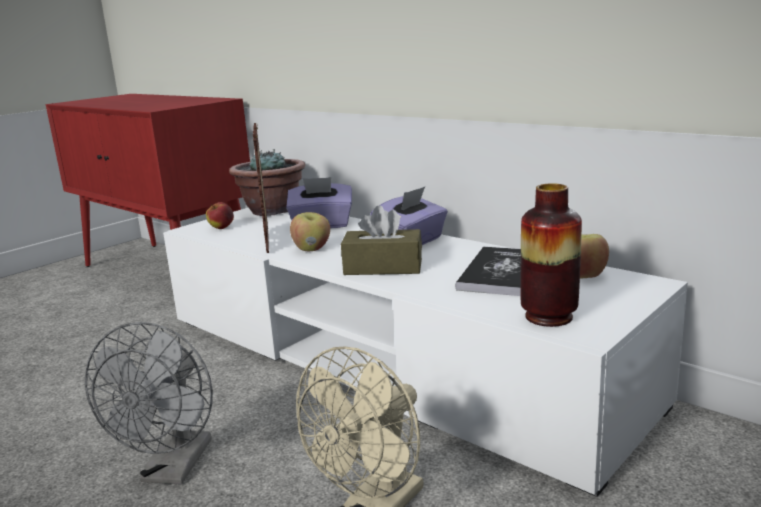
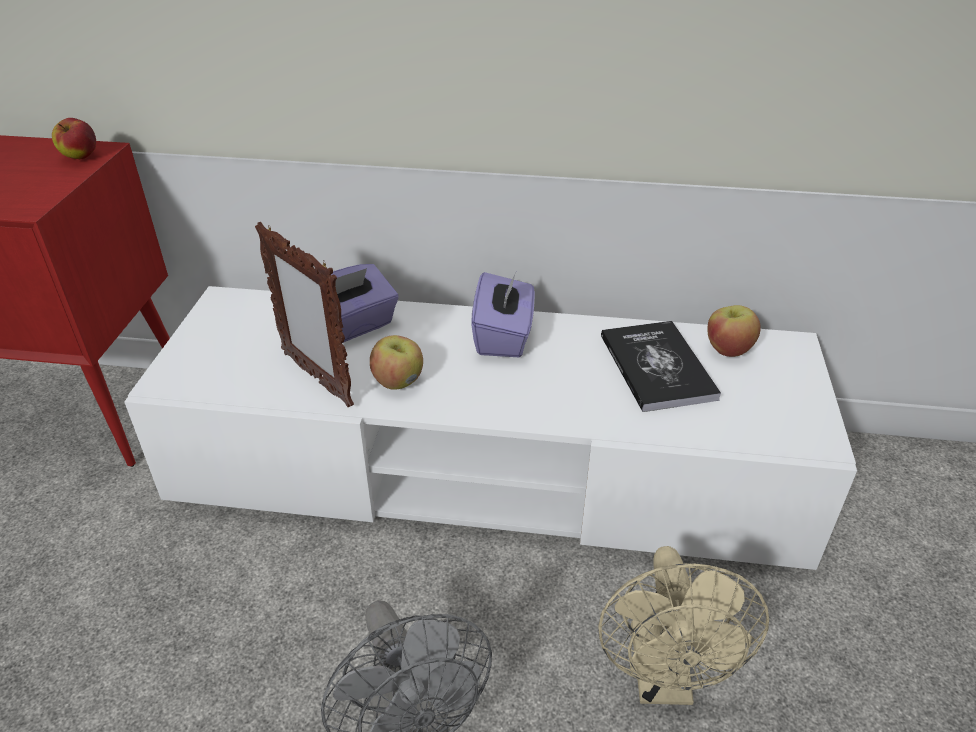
camera: 35 degrees left, 20 degrees up
(221, 228) = (212, 369): apple -> apple (80, 157)
(271, 210) = (241, 309): potted plant -> none
(383, 267) = (524, 394): brown tissue box -> none
(548, 317) = (765, 427): vase -> none

